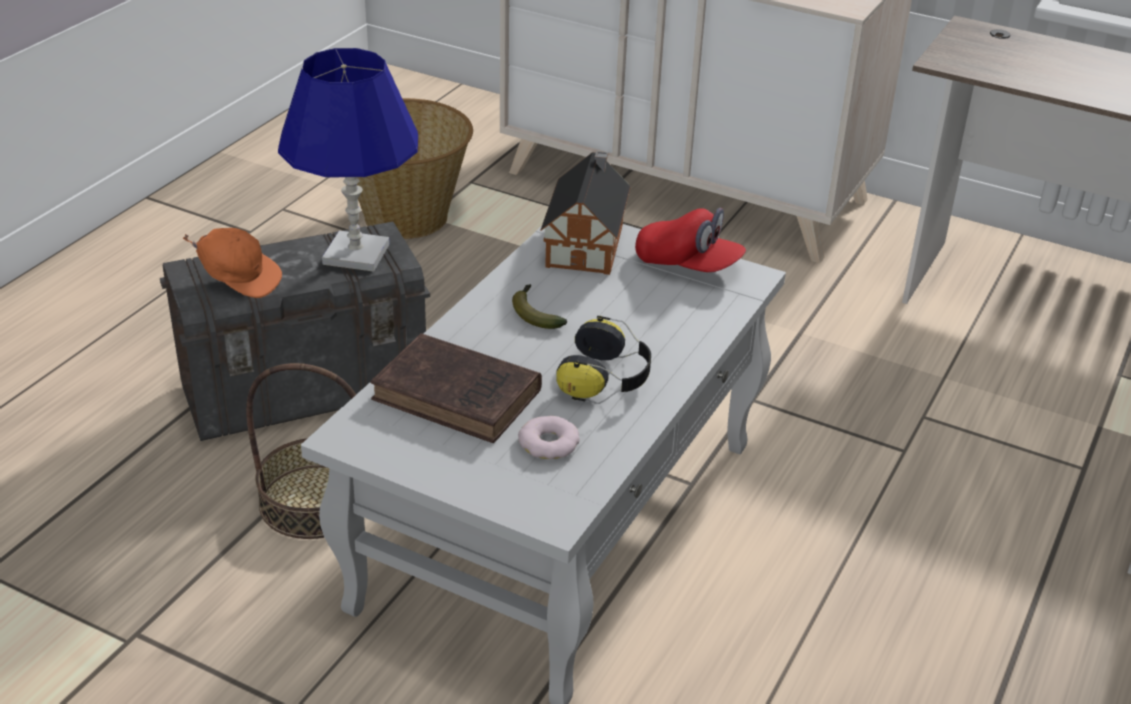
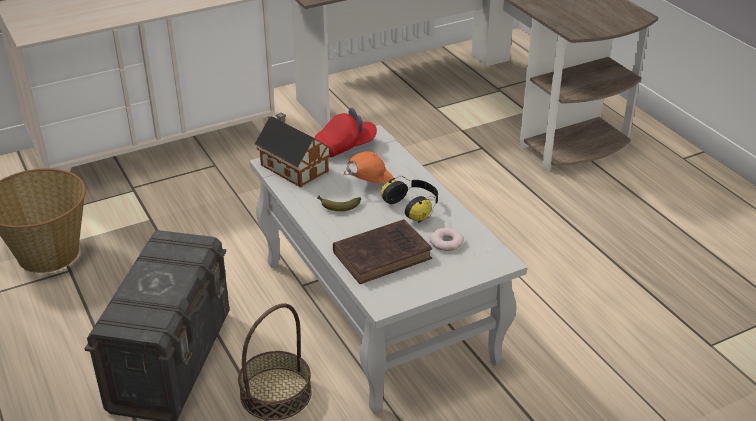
camera: 55 degrees left, 0 degrees up
(239, 280) = (149, 308): orange cap -> orange cap (369, 182)
(356, 253) = (175, 254): blue table lamp -> none

